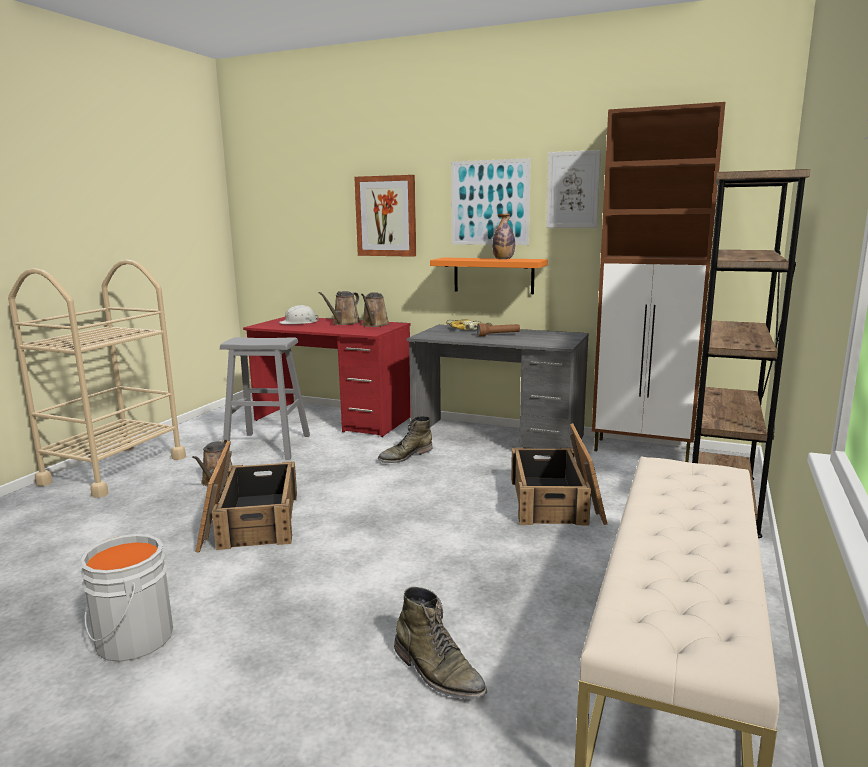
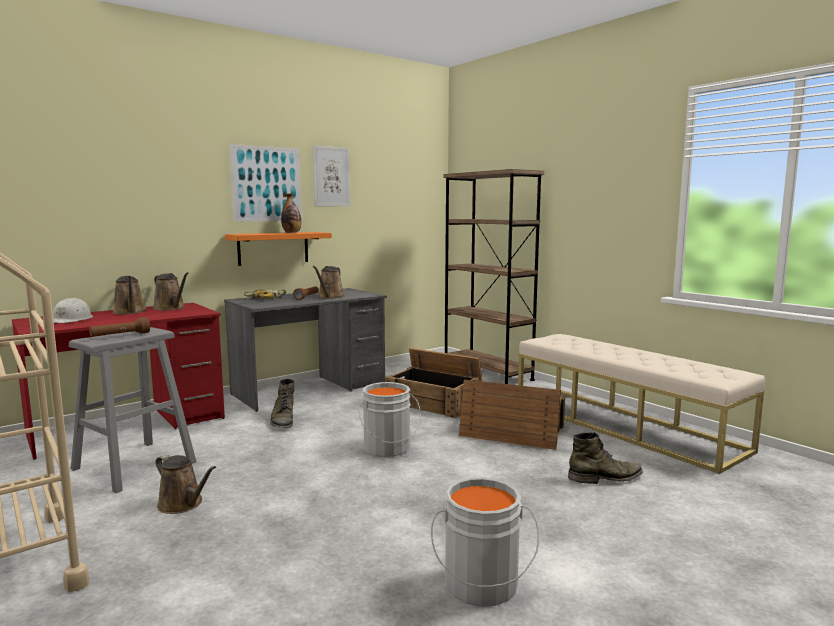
camera: 60 degrees left, 5 degrees down
(249, 520) = (310, 501): crate -> crate (512, 431)
(256, 340) = (120, 336): none -> brown flashlight
(386, 216) = (158, 193): picture -> none
(389, 516) = (388, 449): none -> grey bucket
(514, 339) = (330, 297): none -> brown watering can
(643, 450) = (400, 366): brown cabinet -> none

